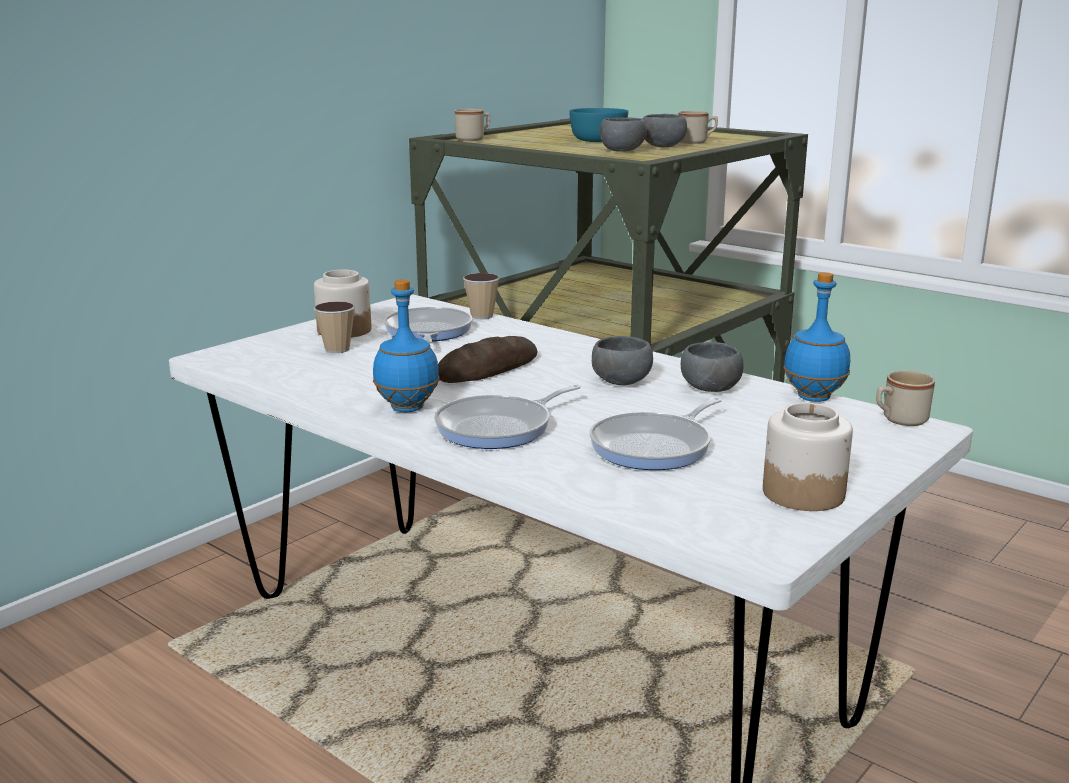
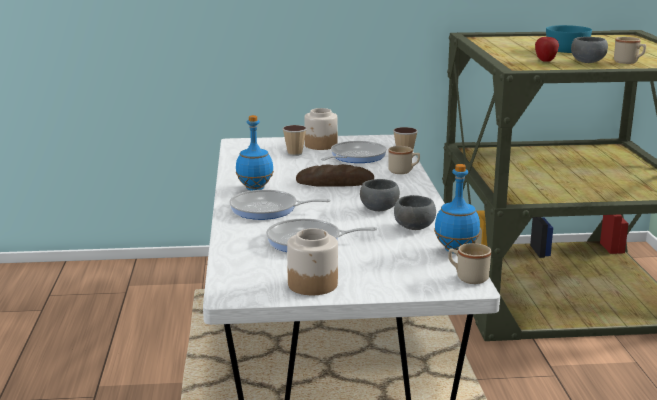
camera: 45 degrees right, 0 degrees up
(473, 139) = (492, 38): beige mug -> beige mug (403, 171)
(623, 151) = (545, 61): grey bowl -> apple

